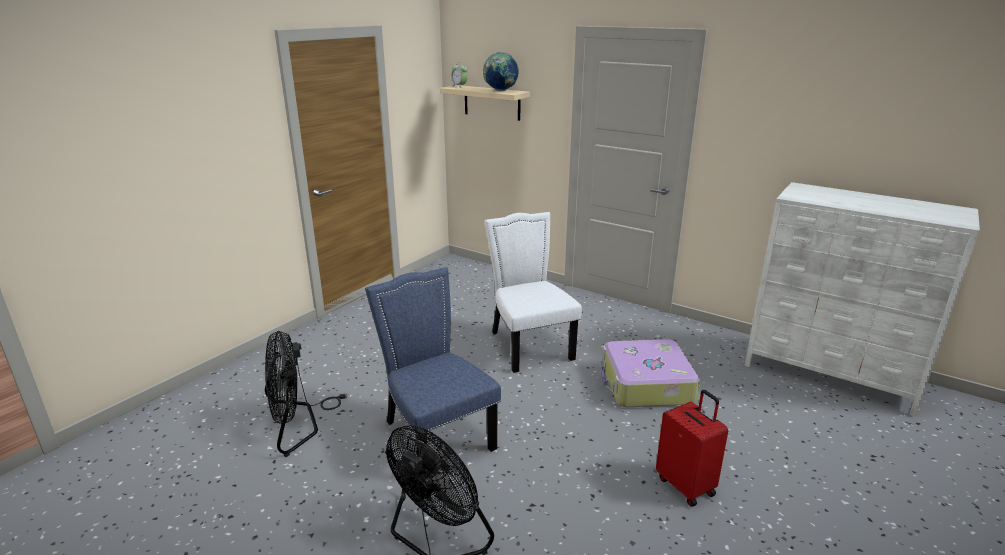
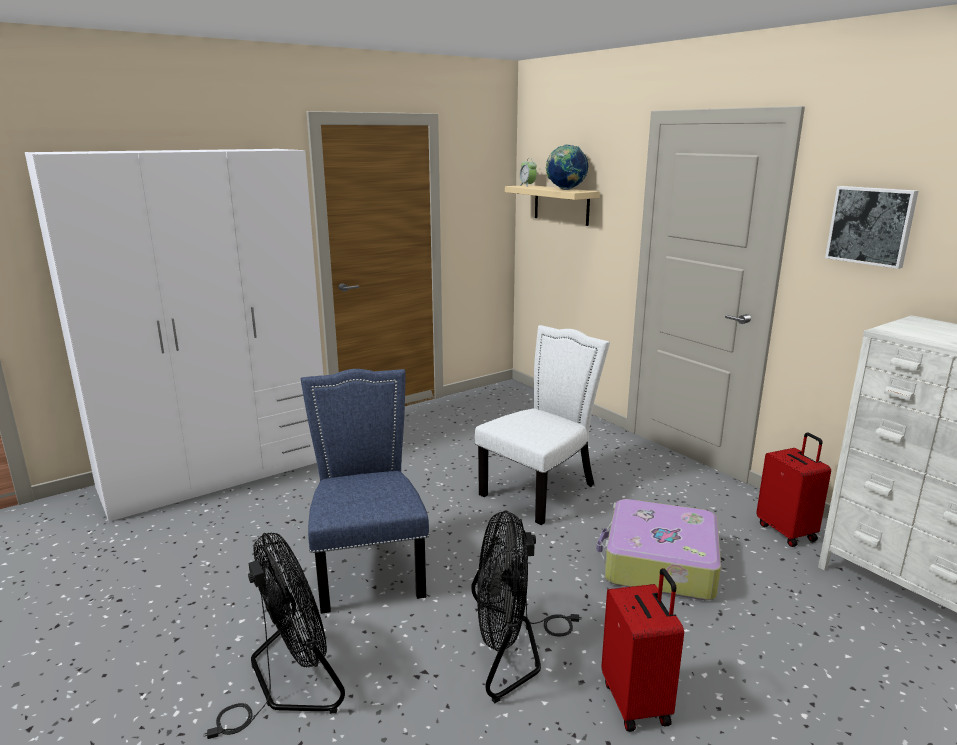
camera: 20 degrees right, 5 degrees down
(239, 382) = (218, 473): none -> white wardrobe
(298, 420) = (245, 521): black fan -> black fan (513, 644)
(530, 347) = (538, 492): white chair -> white chair turned 45 degrees clockwise
(713, 344) = (787, 532): none -> red suitcase
(760, 119) = (871, 225): none -> picture

